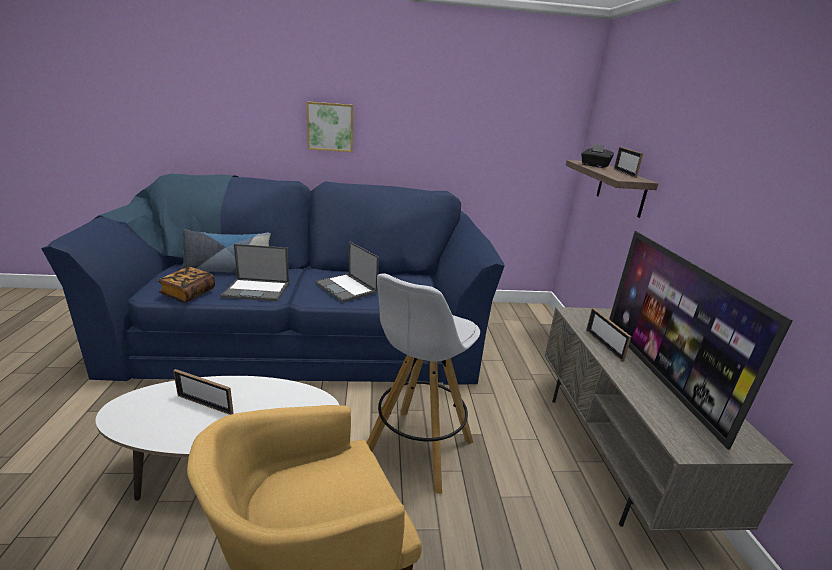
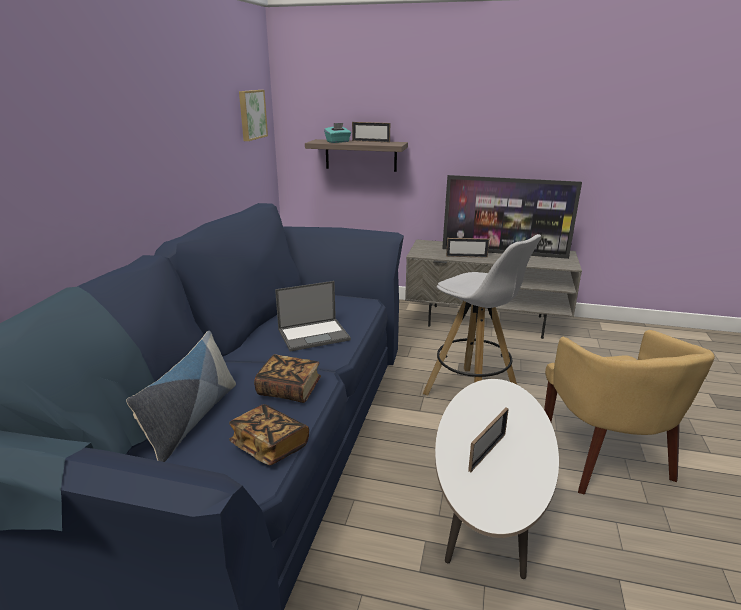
camera: 70 degrees left, 0 degrees up
(257, 290) = (289, 390): laptop -> book
(330, 127) = (110, 166): picture -> picture (251, 114)
(594, 166) = (338, 142): black tissue box -> turquoise tissue box

